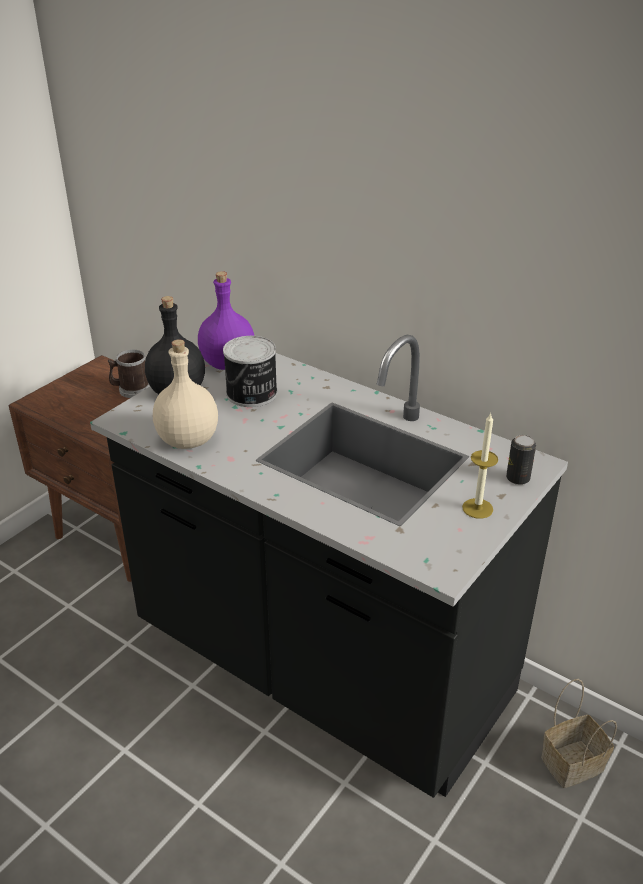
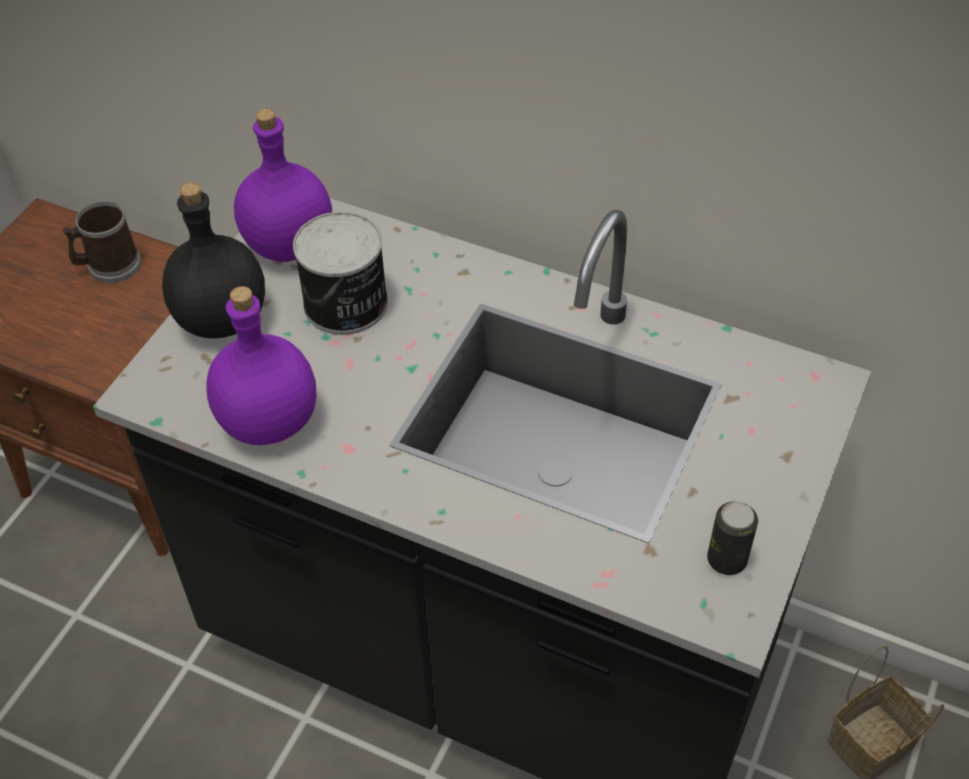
camera: 10 degrees left, 15 degrees up
(189, 440) = (270, 421): beige bottle -> purple bottle
(477, 508) = (757, 488): candle -> none
(517, 478) = (804, 418): can -> can (726, 559)

